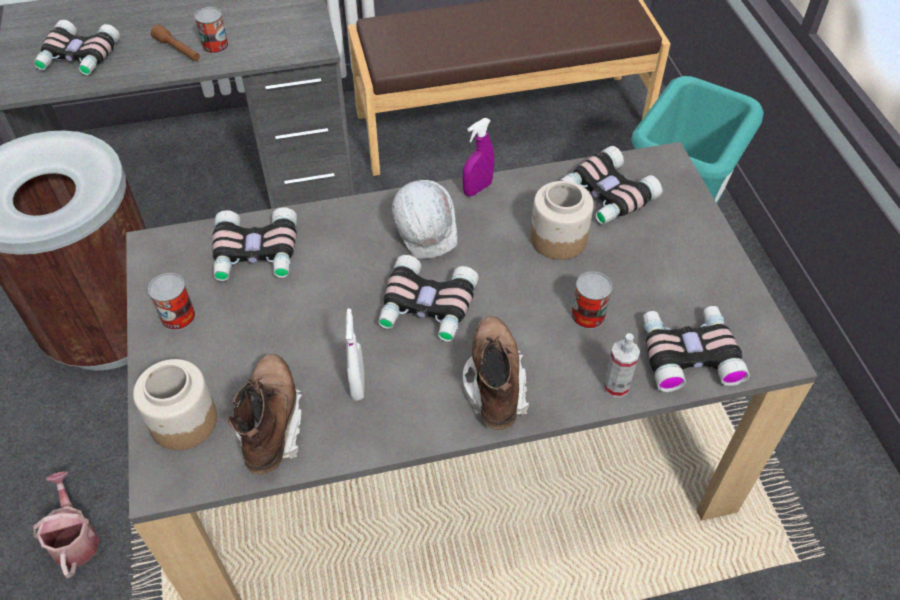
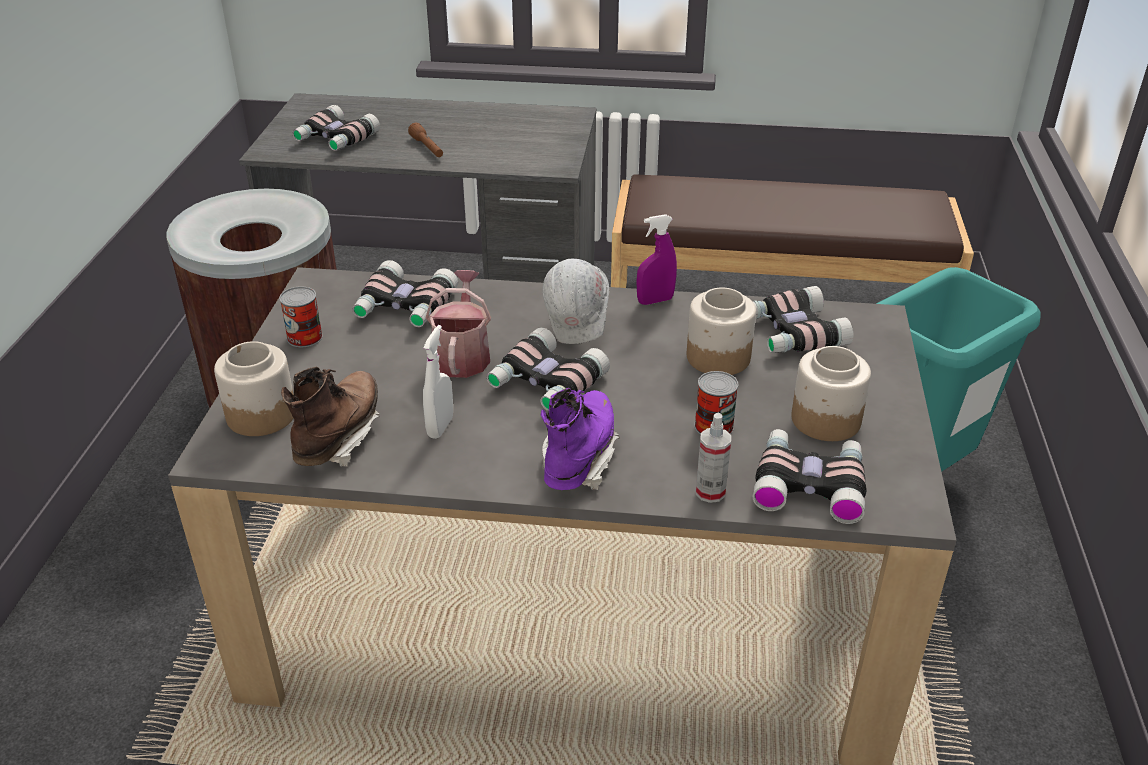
camera: 20 degrees right, 15 degrees down
(75, 538) = (157, 580): watering can -> watering can (462, 355)
(215, 46) = (463, 150): can -> none
(494, 384) = (579, 459): brown boot -> purple boot
(671, 282) = (825, 419): none -> jar

